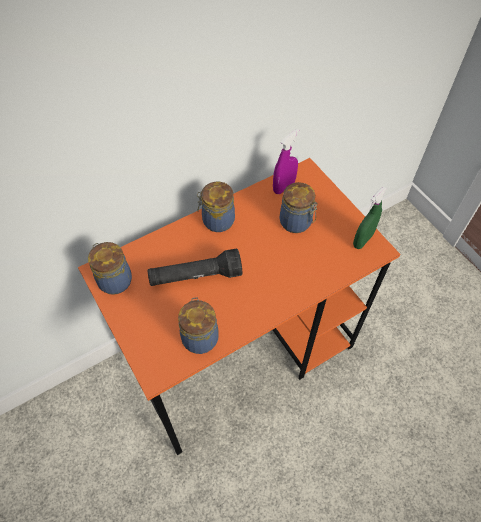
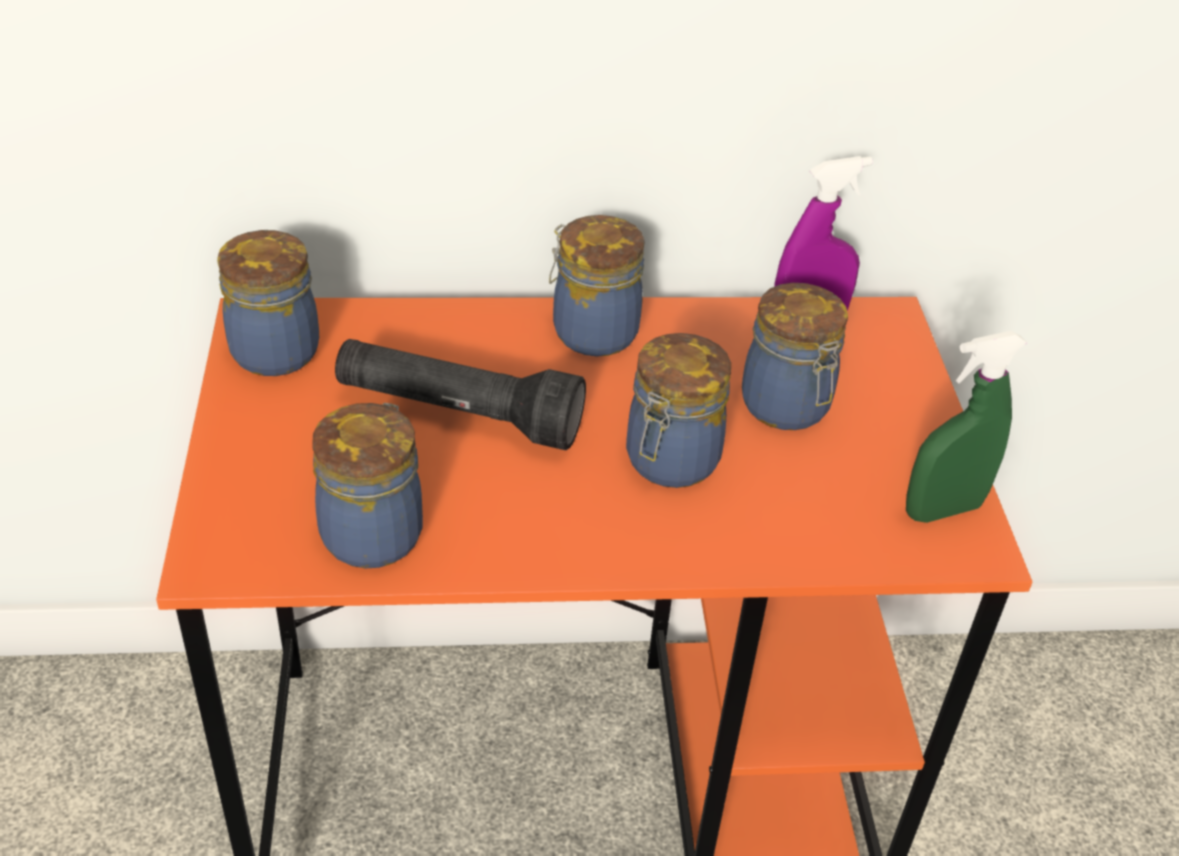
camera: 25 degrees right, 15 degrees down
(274, 262) = (669, 462): none -> jar

